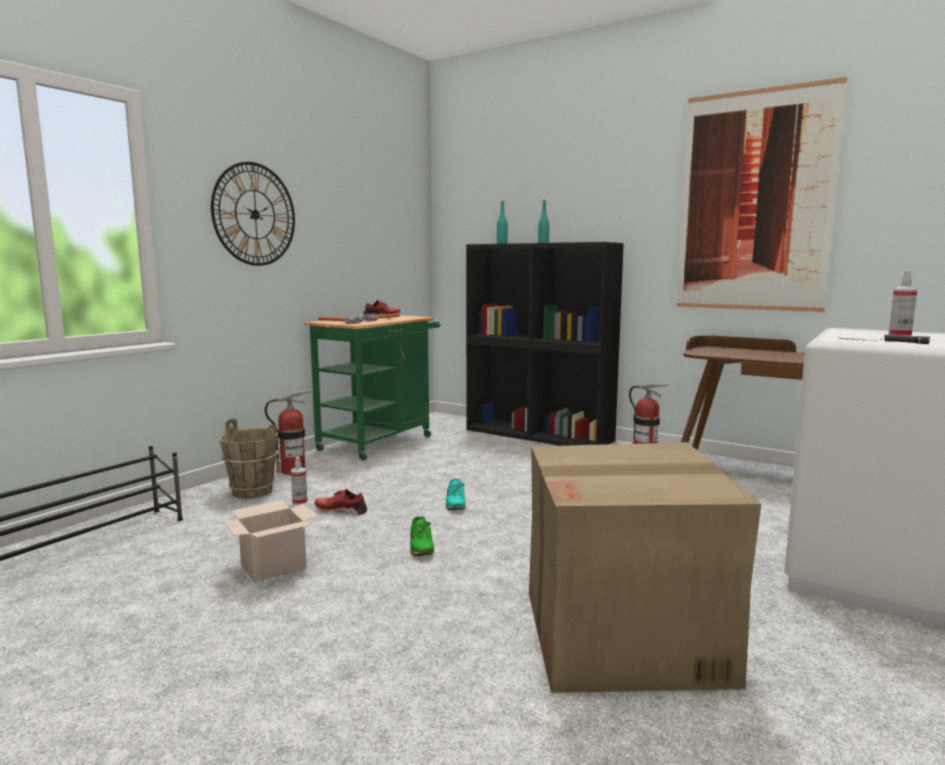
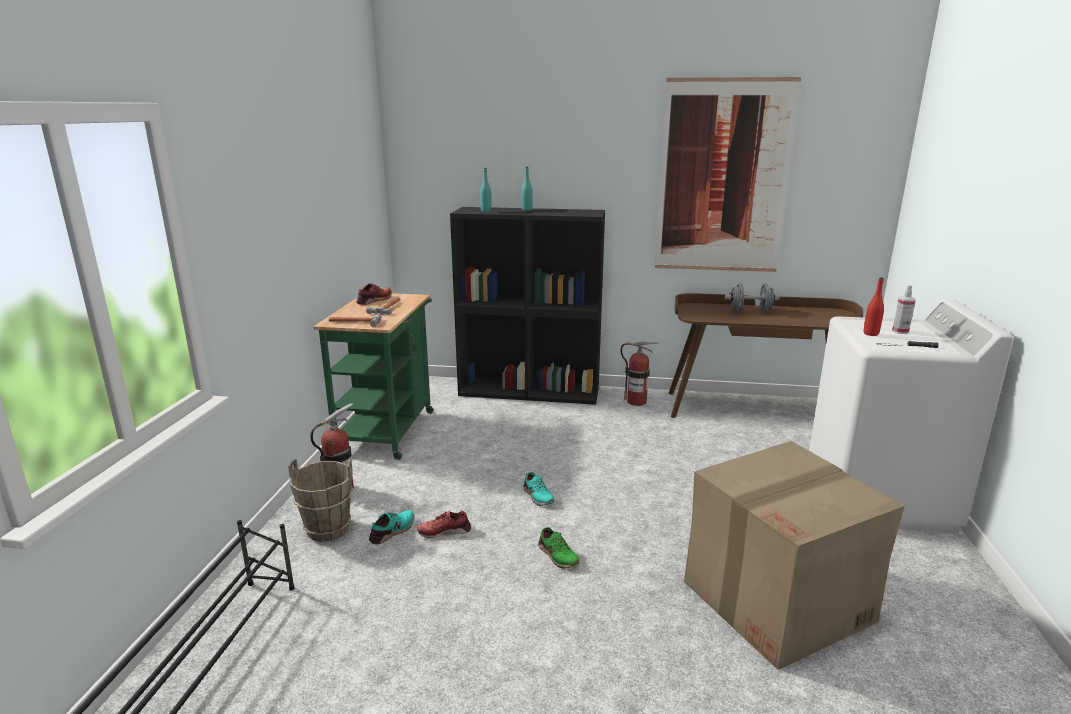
camera: 25 degrees left, 10 degrees up
(255, 214) = (265, 220): wall clock -> none
(274, 566) = (454, 617): cardboard box -> none
(299, 502) = (393, 531): spray bottle -> turquoise shoe
(780, 354) = (750, 311): none -> grey dumbbell
(849, 335) = (870, 334): none -> red bottle

